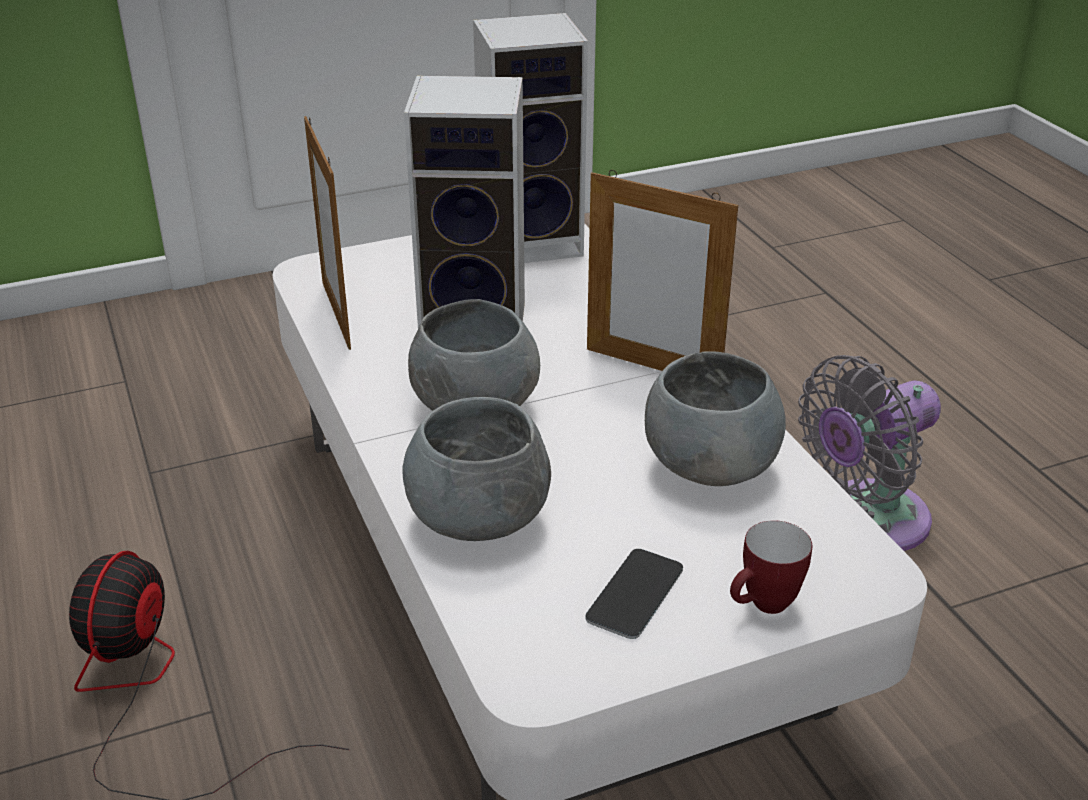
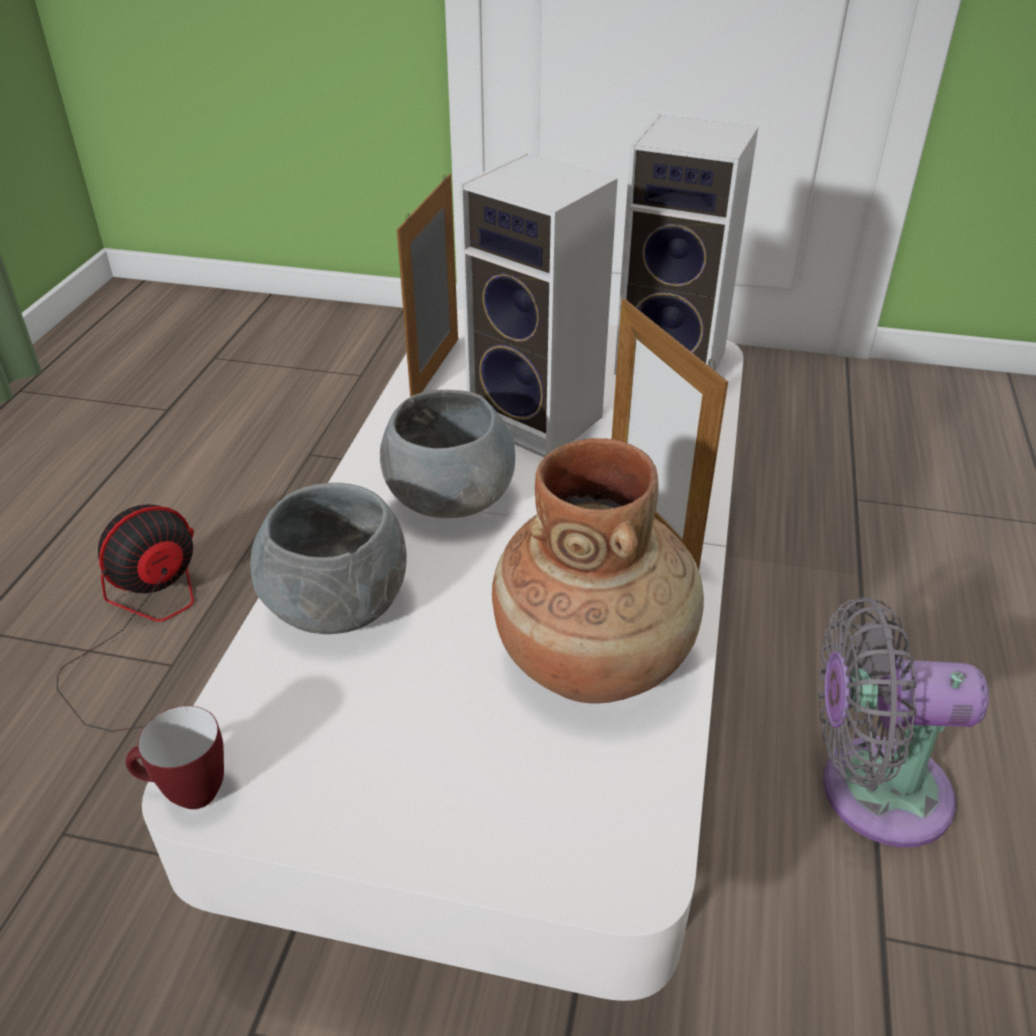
camera: 35 degrees right, 5 degrees up
(635, 594) = (379, 752): phone -> none
(710, 466) = (594, 656): grey bowl -> brown vase
(763, 607) = (478, 838): mug -> mug (186, 794)

